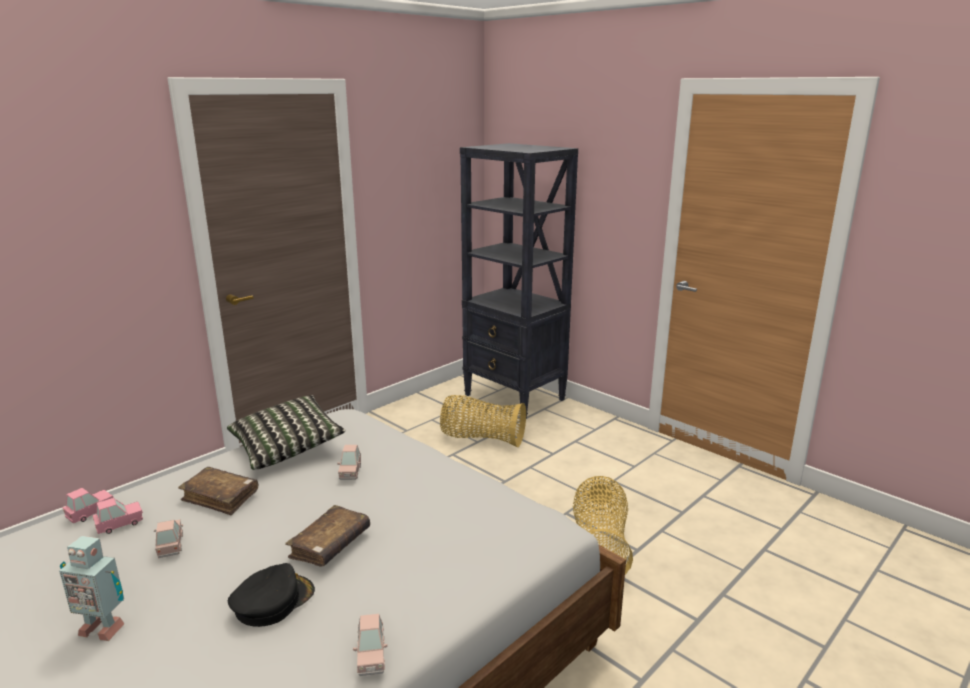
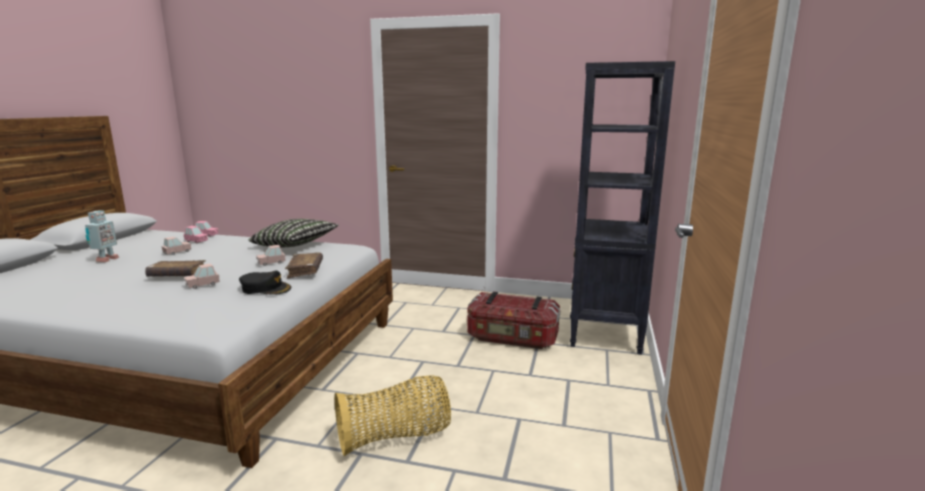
camera: 60 degrees right, 5 degrees down
(103, 627) = (105, 260): toy robot -> toy robot turned 150 degrees counterclockwise
(220, 497) = (229, 248): brown book -> brown book (305, 271)
(273, 601) = (121, 278): black cap -> black cap (266, 288)
(371, 657) = (61, 308): pink toy car -> pink toy car (202, 285)
(481, 438) = (512, 338): basket -> storage box

